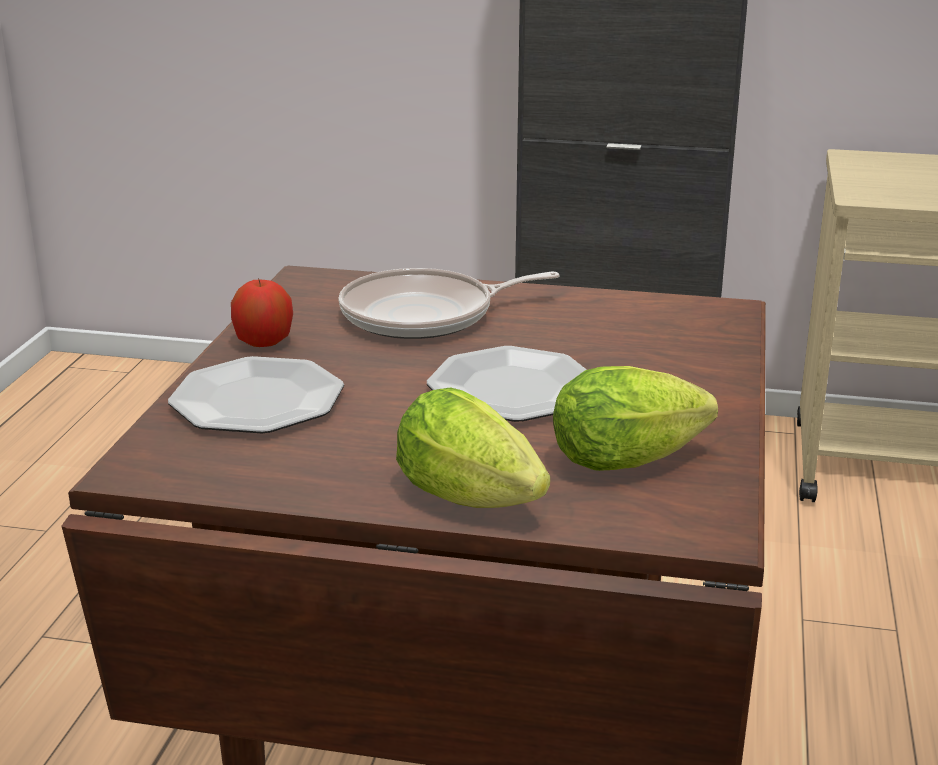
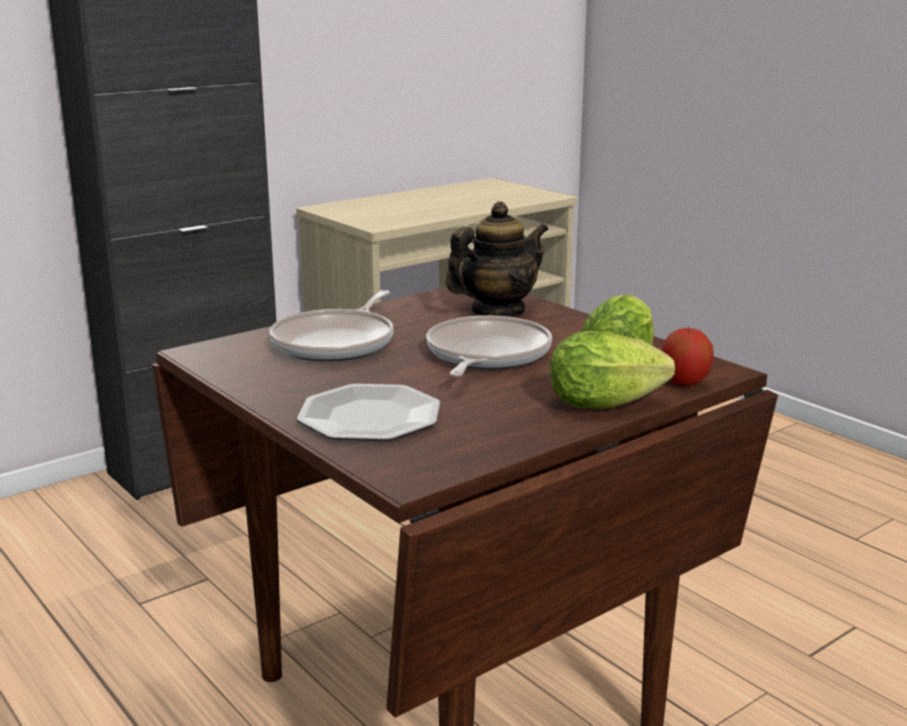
camera: 50 degrees left, 5 degrees down
(263, 343) = (280, 391): apple -> apple (684, 382)
(511, 389) = (485, 356): plate -> frying pan
(661, 345) = (496, 312): none -> teapot

